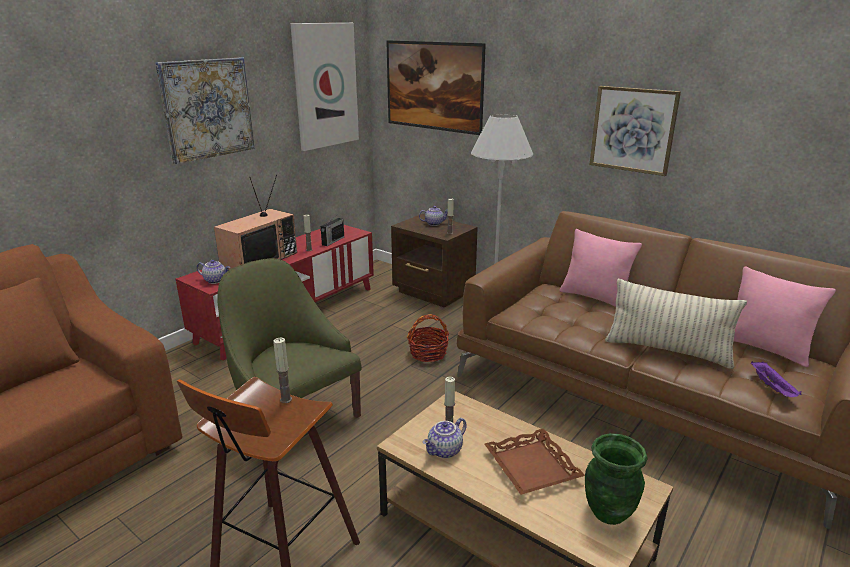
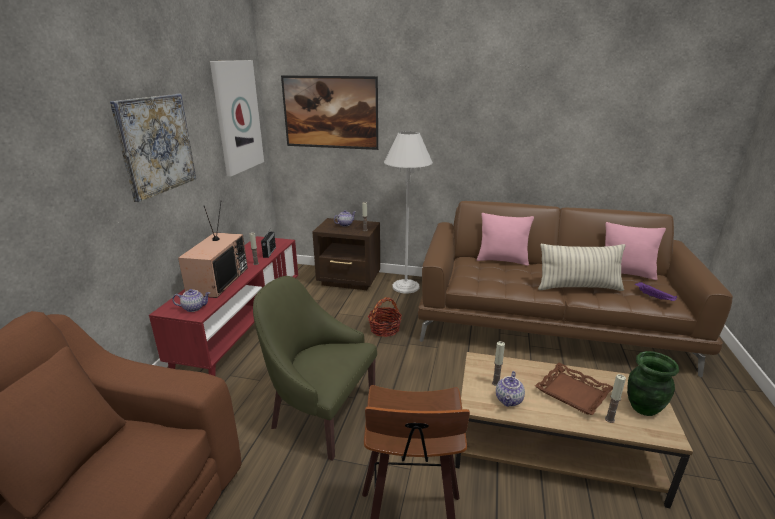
camera: 25 degrees left, 0 degrees up
(286, 399) = (412, 396): candle -> candle (609, 419)
(633, 130) = (503, 136): picture -> none

